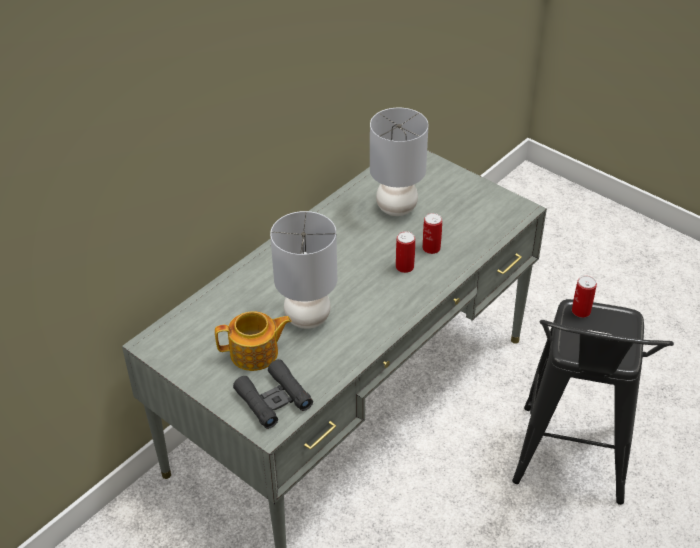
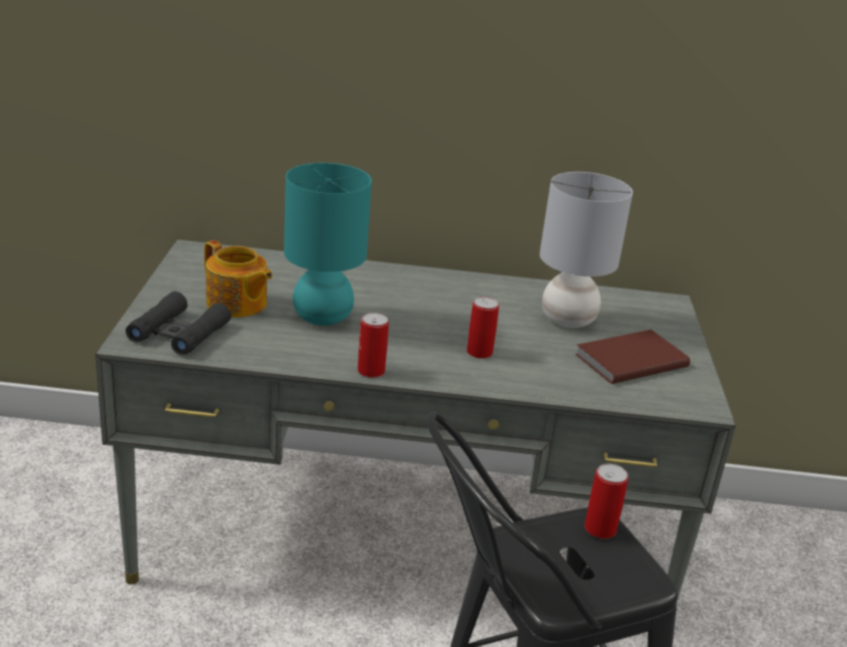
camera: 50 degrees right, 15 degrees down
(308, 318) = (322, 318): grey table lamp -> turquoise table lamp
(431, 248) = (535, 361): can -> can (371, 371)
(458, 209) = (628, 360): none -> brown book

